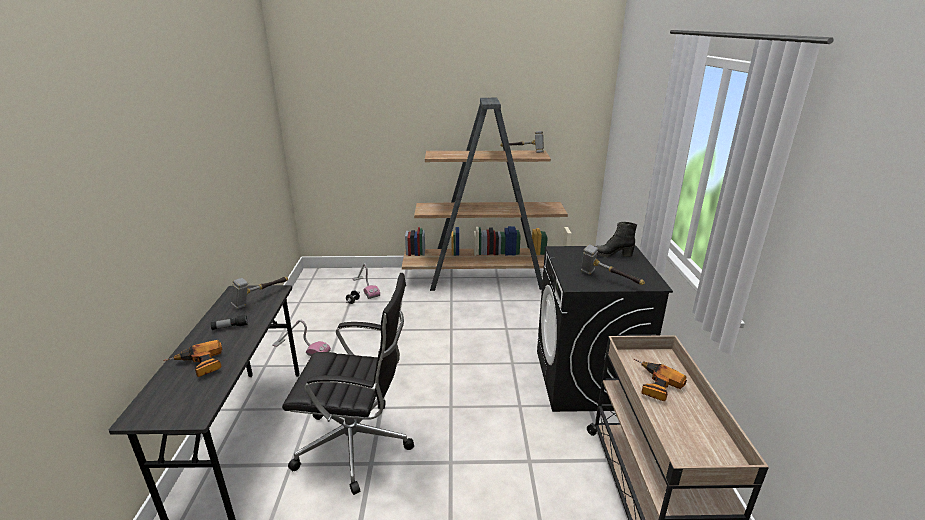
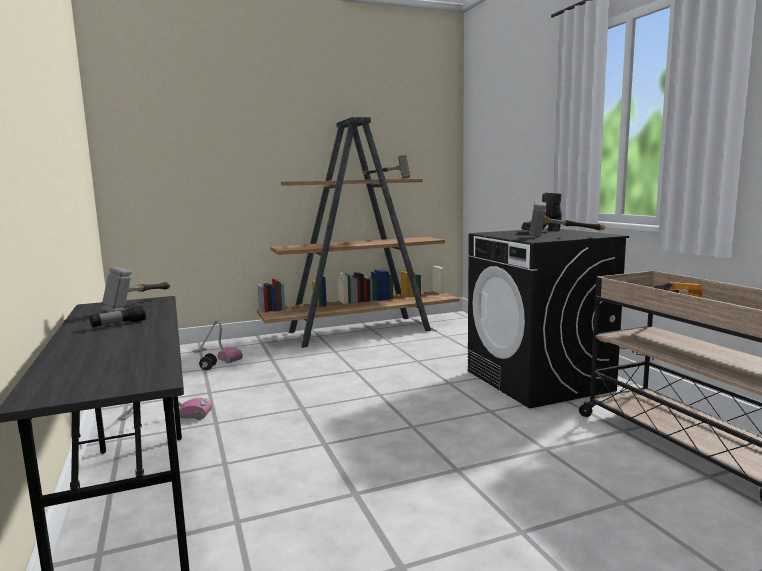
camera: 20 degrees left, 15 degrees down
(199, 366) = (106, 350): power drill -> none
(357, 445) = (321, 481): black office chair -> none

